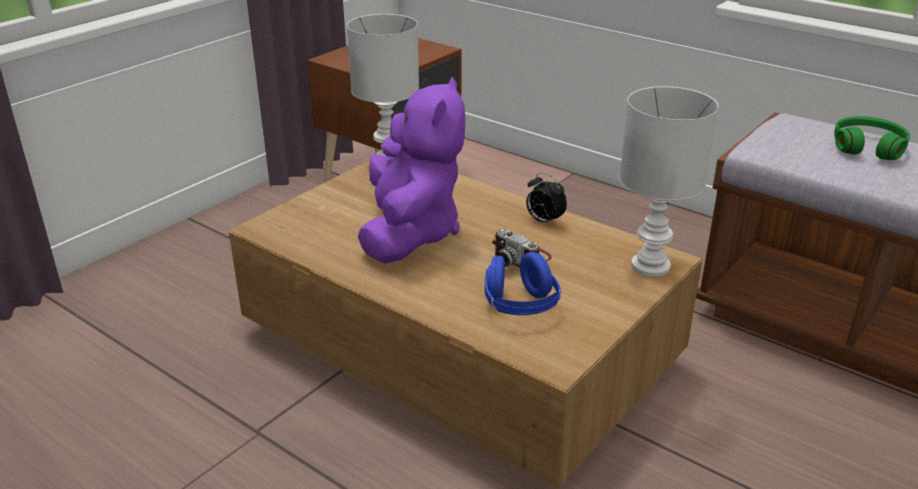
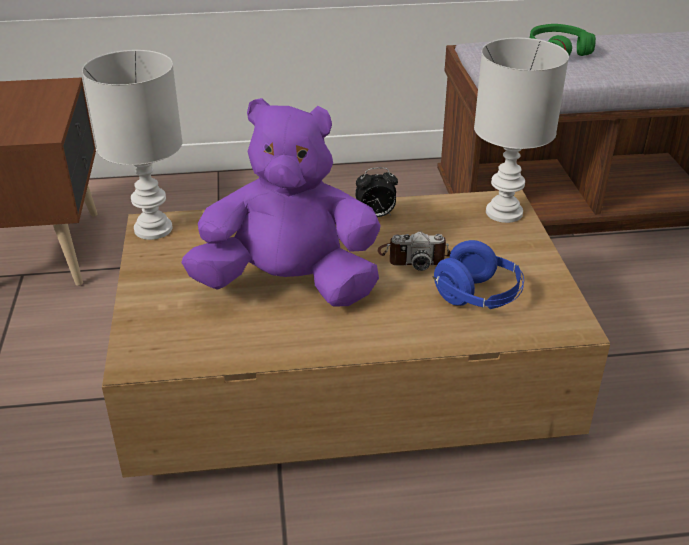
camera: 45 degrees left, 5 degrees up
(410, 233) = (289, 285): purple plush toy -> purple plush toy turned 45 degrees counterclockwise

